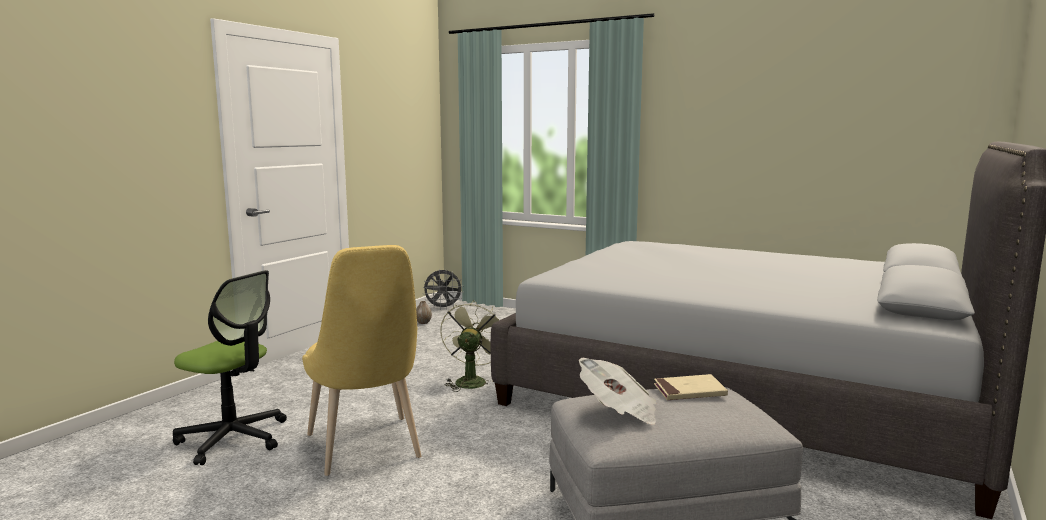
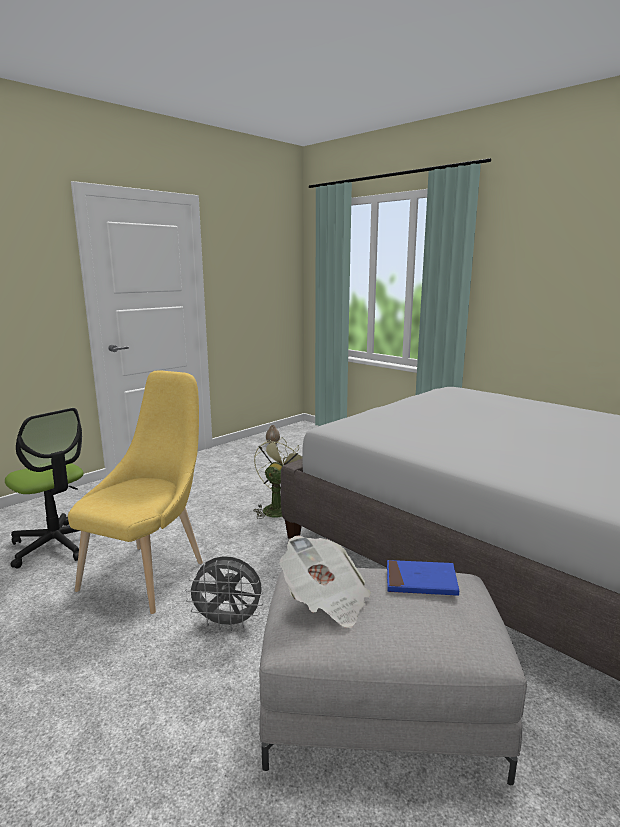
camera: 15 degrees right, 5 degrees up
(366, 450) = (149, 572): yellow chair -> yellow chair turned 150 degrees counterclockwise
(443, 308) = (297, 430): grey fan -> grey fan (228, 623)
(689, 391) = (421, 581): beige book -> blue book

